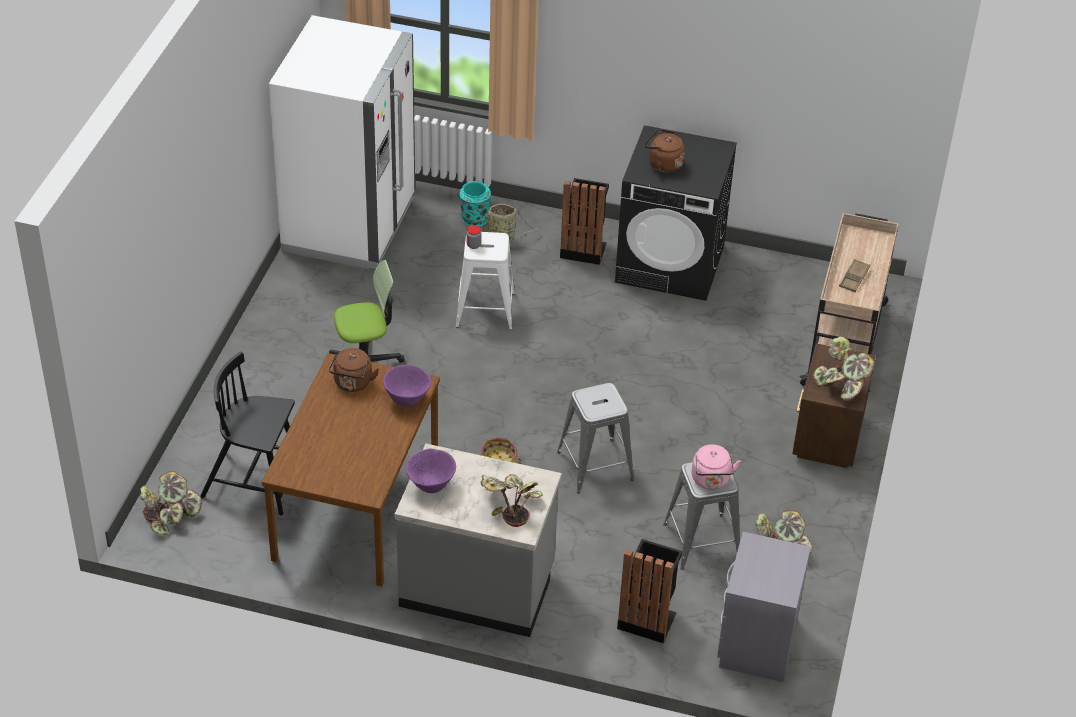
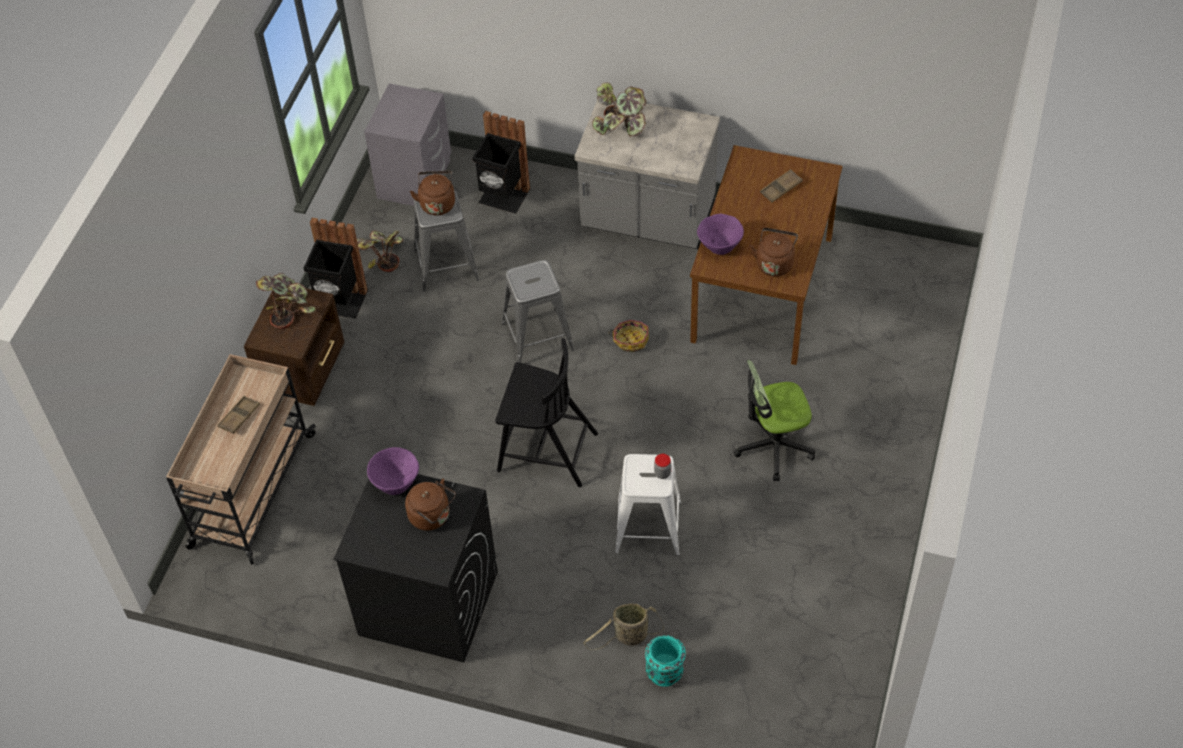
camera: 175 degrees left, 10 degrees up
(171, 516) = (932, 276): potted plant -> none
(254, 483) = (862, 311): black chair -> black chair (545, 451)
(334, 457) = (781, 188): none -> brown tray
(349, 225) = (821, 657): white fridge -> none
(431, 486) = (689, 140): purple bowl -> purple bowl (396, 484)
(583, 248) = (530, 626): black trash can -> black trash can (341, 302)
(711, 481) = (437, 203): pink kettle -> brown kettle

